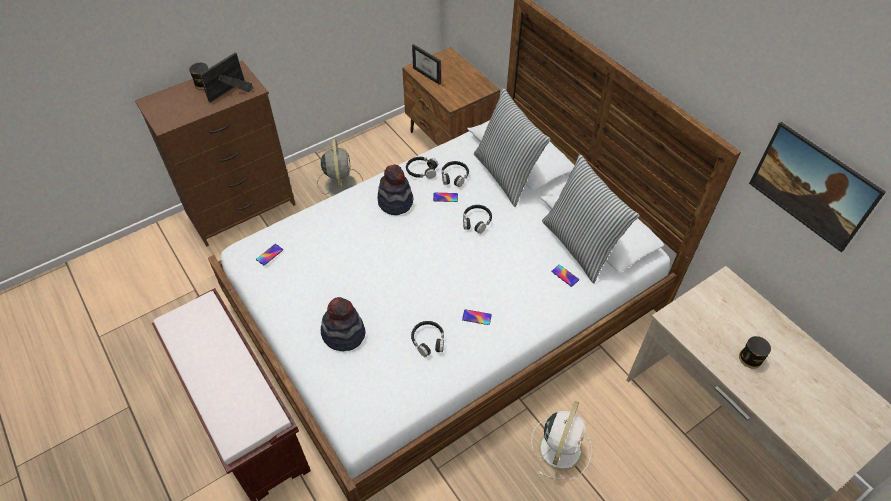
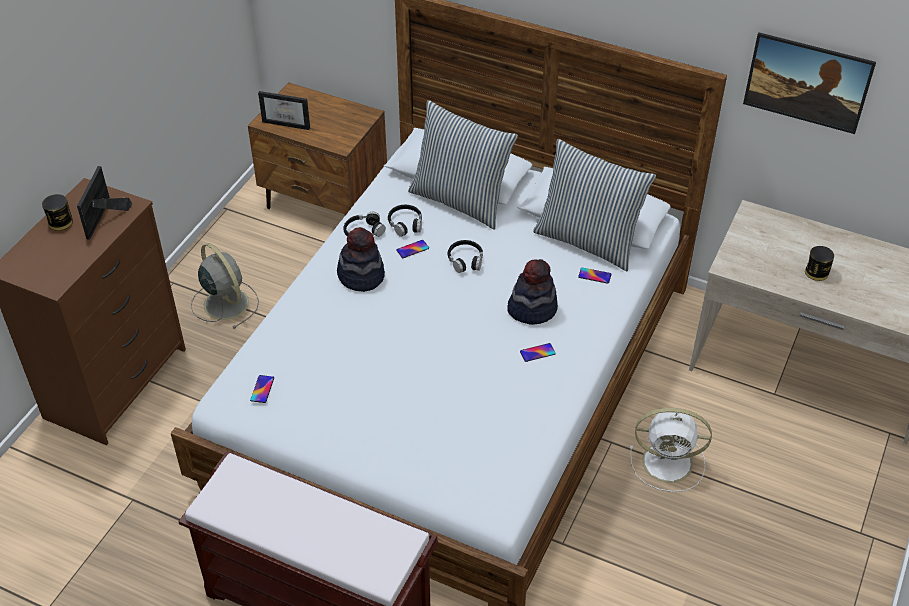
camera: 30 degrees left, 5 degrees down
(343, 334) = (412, 430): hat -> hat (532, 308)
(428, 341) = (506, 396): black headphones -> none
(561, 447) = (669, 462): white fan -> white fan turned 105 degrees clockwise

